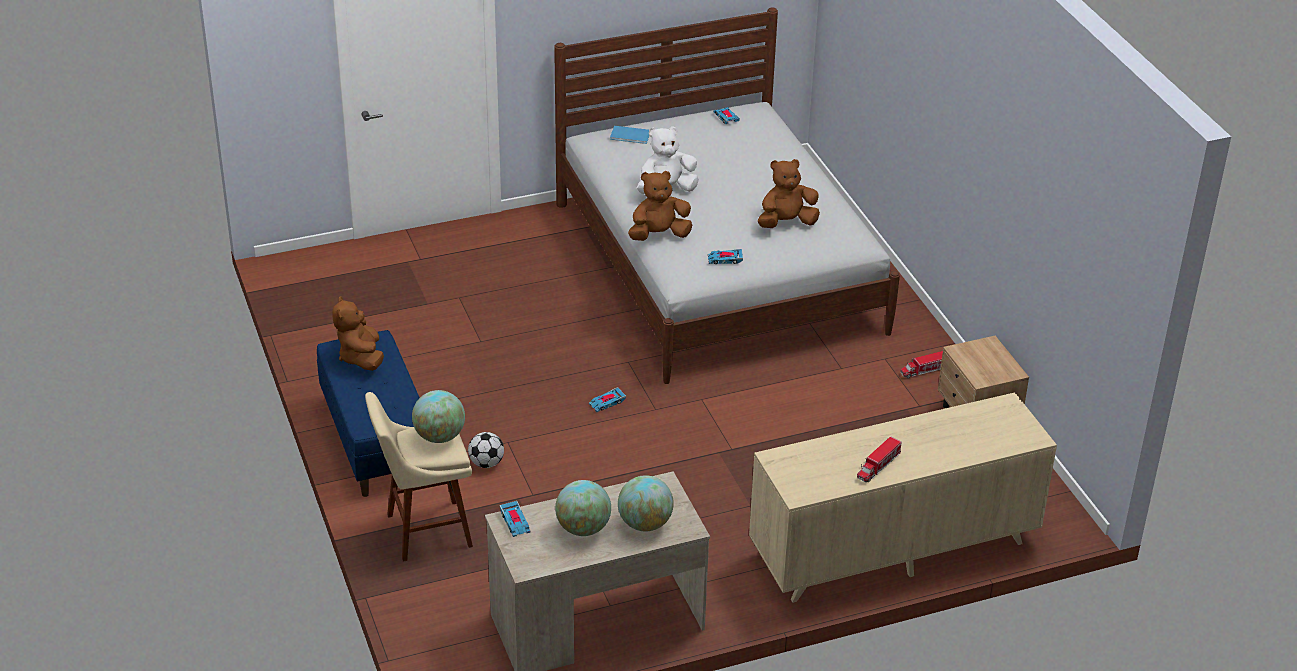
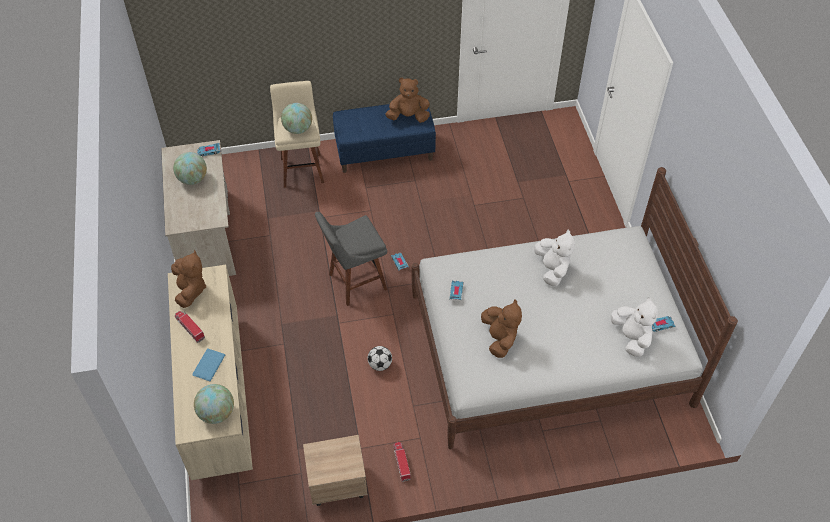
camera: 100 degrees right, 15 degrees up
(486, 463) = (353, 198): football -> football (380, 364)
(631, 136) = (631, 258): blue book -> blue book (207, 365)
(645, 524) = (186, 206): globe -> globe (217, 413)
(656, 442) = (354, 283): none -> grey stool
(659, 235) = (492, 257): brown plush toy -> brown plush toy (190, 290)
(751, 136) = (631, 337): none -> white plush toy

